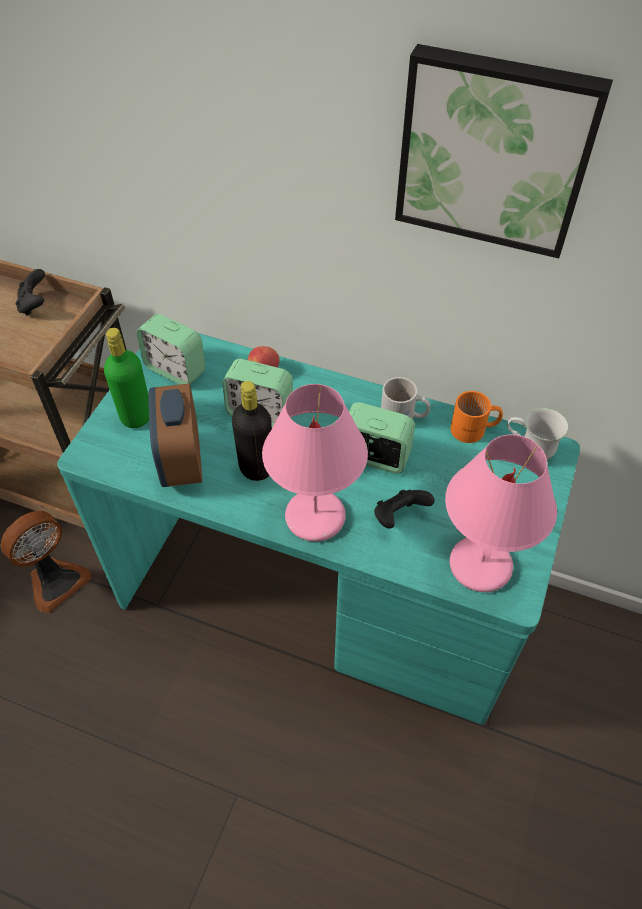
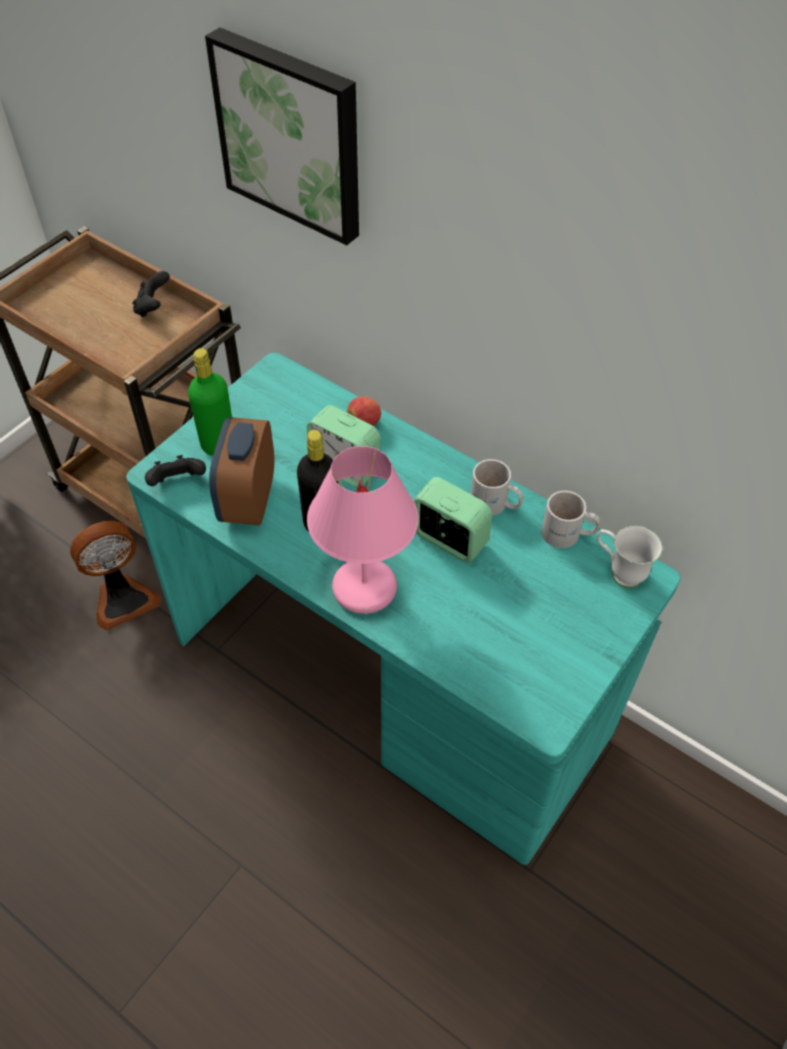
camera: 15 degrees right, 0 degrees up
(175, 369) = (273, 403): alarm clock -> none
(399, 517) = (452, 608): black game controller -> black game controller (178, 482)
(474, 430) = (567, 535): orange mug -> white mug
(481, 566) = (522, 680): pink table lamp -> none
(495, 151) = (606, 240): picture -> picture (292, 135)

